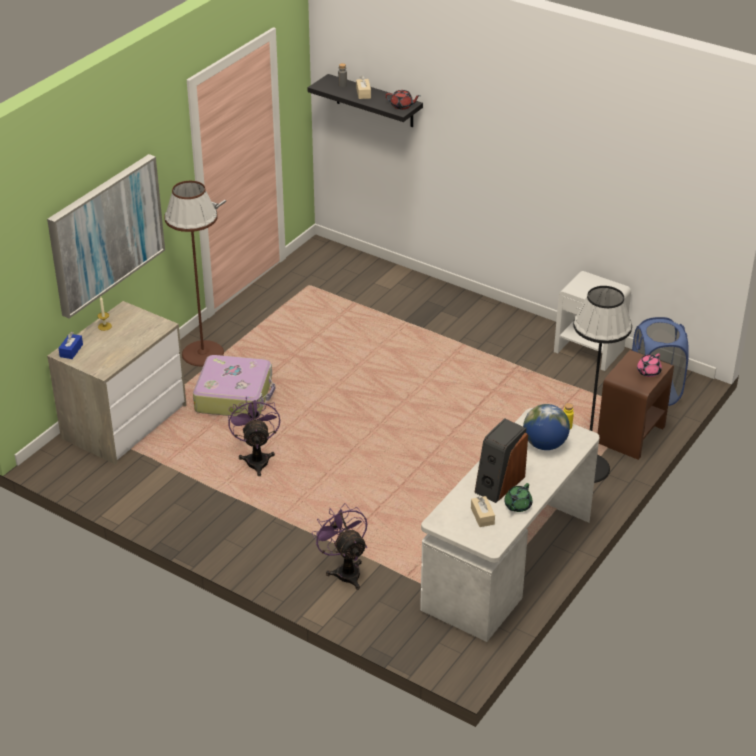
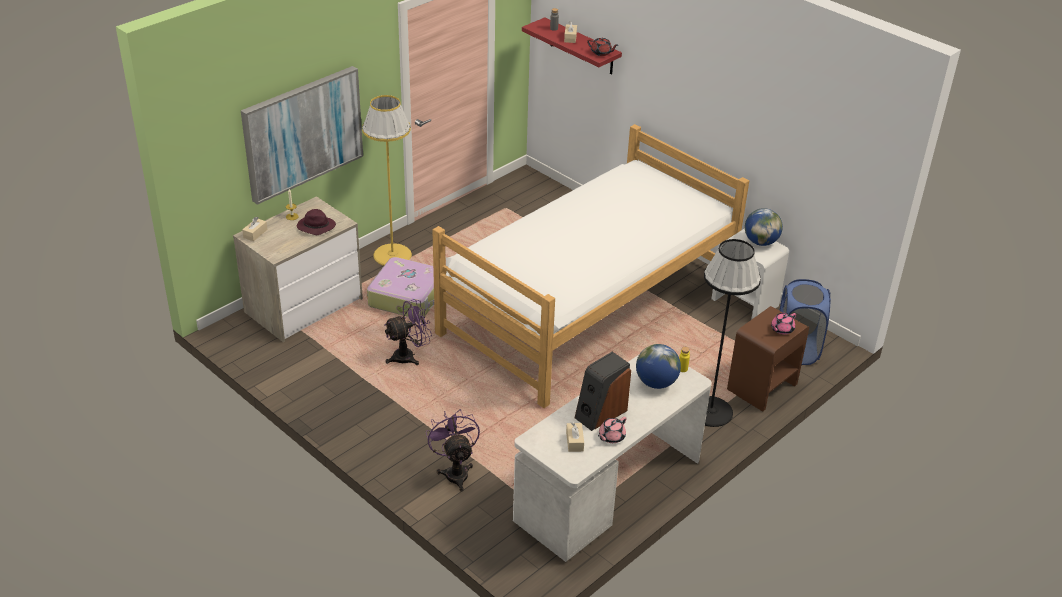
camera: 10 degrees right, 0 degrees up
(71, 350) = (255, 233): blue tissue box -> beige tissue box
(134, 334) = (315, 227): none -> purple hat
(202, 353) = (392, 255): brown floor lamp -> yellow floor lamp
(257, 458) = (409, 356): purple fan -> purple fan turned 60 degrees clockwise
(374, 101) = (581, 47): black shelf -> red shelf
(430, 378) = (589, 306): none -> bed
(517, 505) = (611, 437): green teapot -> pink teapot
(600, 285) = (760, 242): none -> globe

